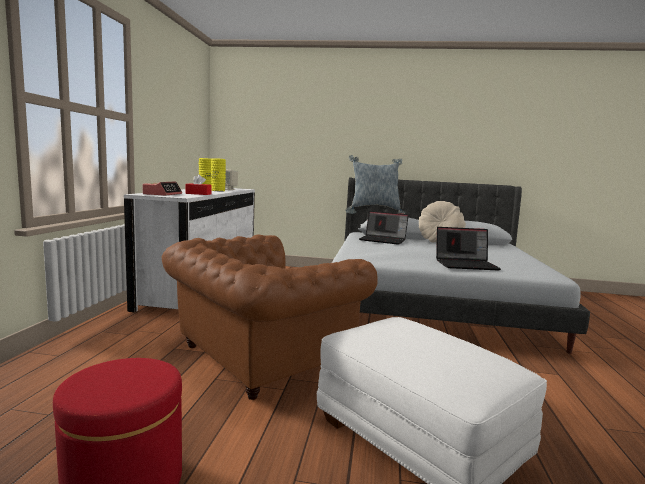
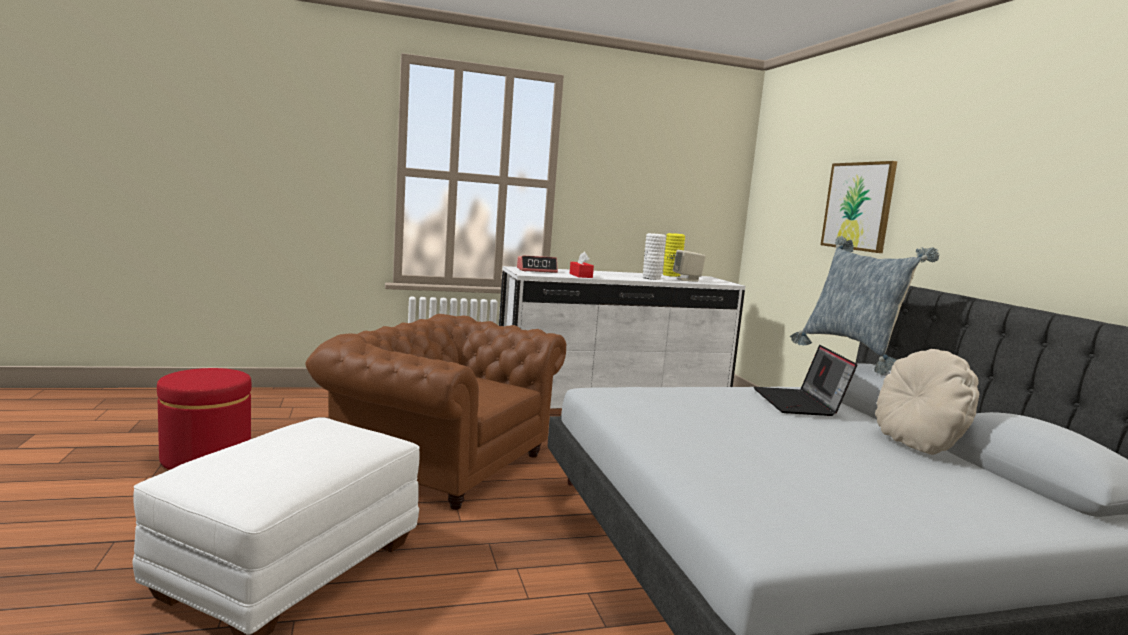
camera: 65 degrees right, 0 degrees up
(218, 190) = (651, 278): yellow vase -> white vase
(316, 139) = (858, 206): none -> picture
(466, 264) = (704, 459): laptop -> none

